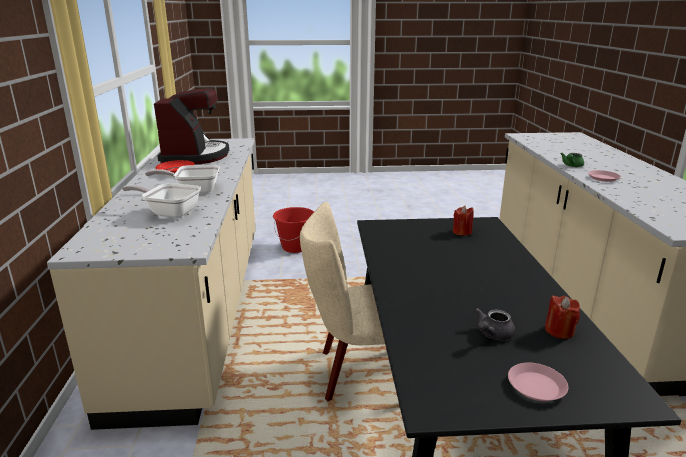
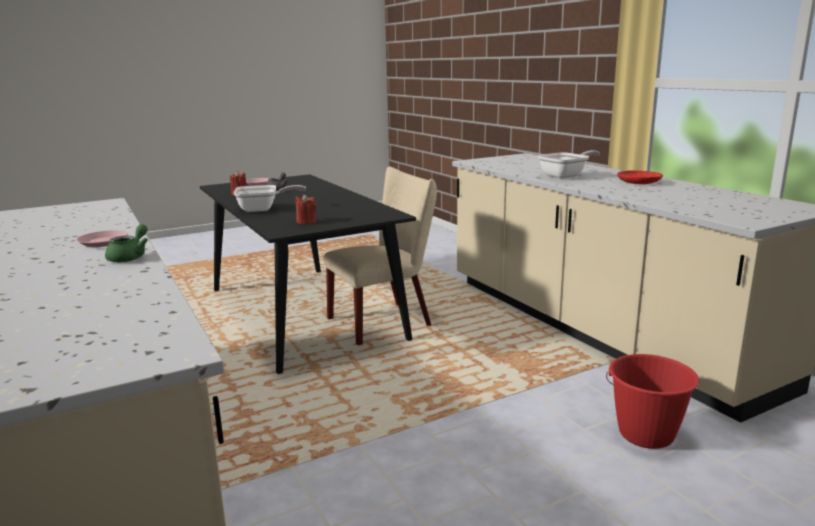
camera: 155 degrees right, 5 degrees down
(169, 212) = (534, 167): frying pan -> frying pan (262, 209)
(195, 156) = (695, 195): coffee machine -> none

